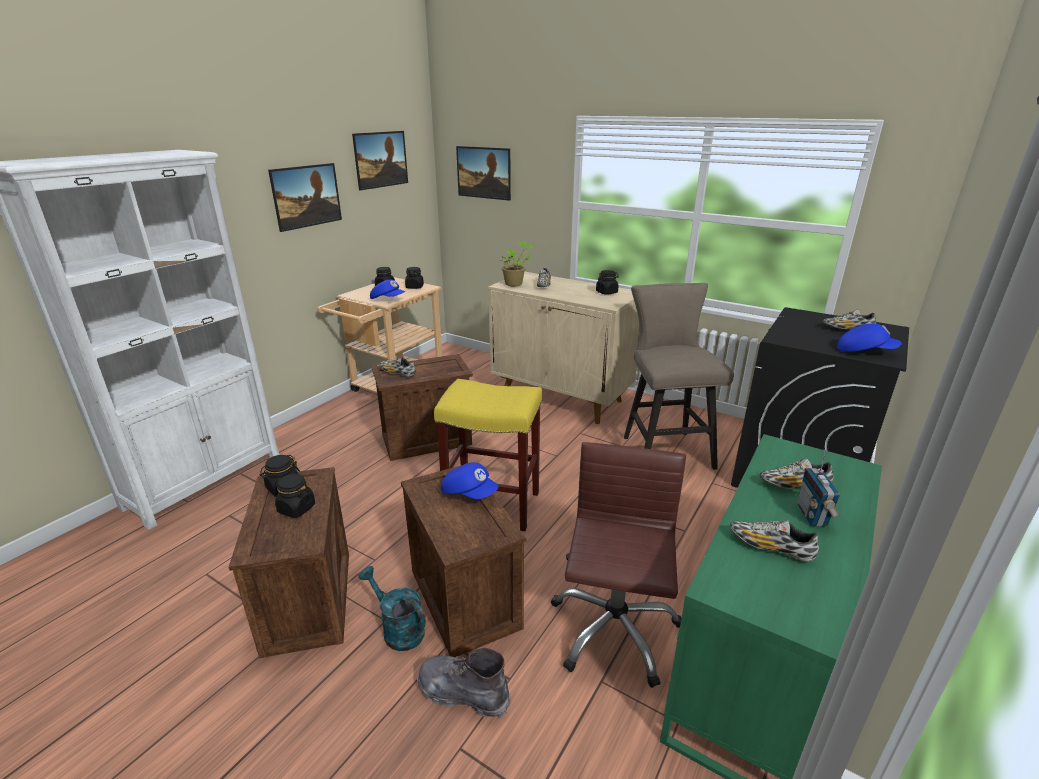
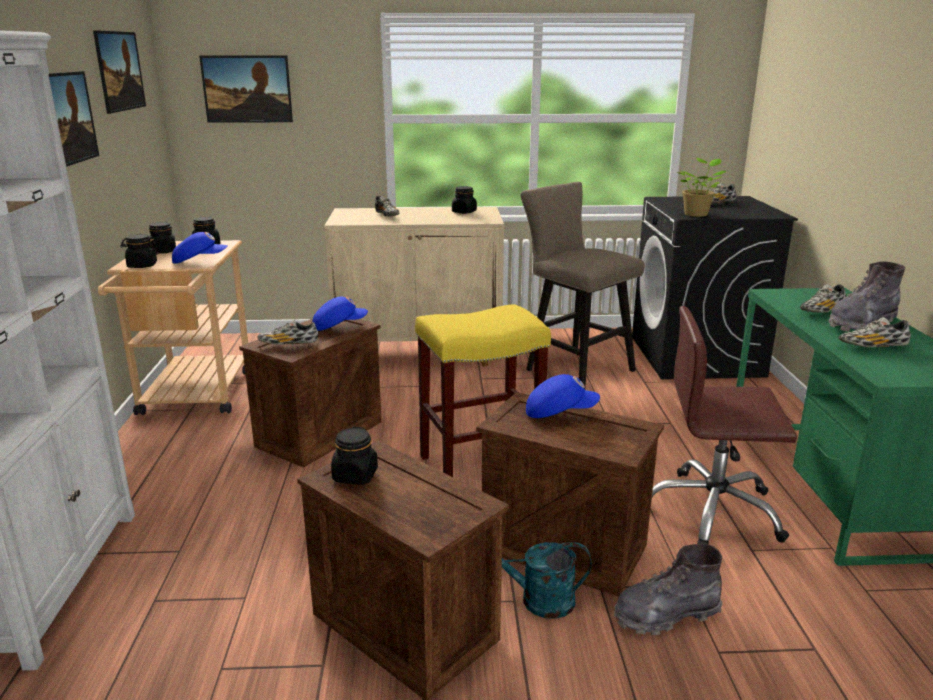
camera: 35 degrees left, 5 degrees down
(296, 508) = (407, 485): black jar -> black jar (142, 266)
(515, 284) = (351, 219): potted plant -> potted plant (697, 214)
(613, 629) = (712, 512): brown office chair -> brown office chair turned 60 degrees counterclockwise
(812, 516) = (861, 323): radio -> grey boot
(864, 351) = (754, 213): blue cap -> blue cap (339, 326)

